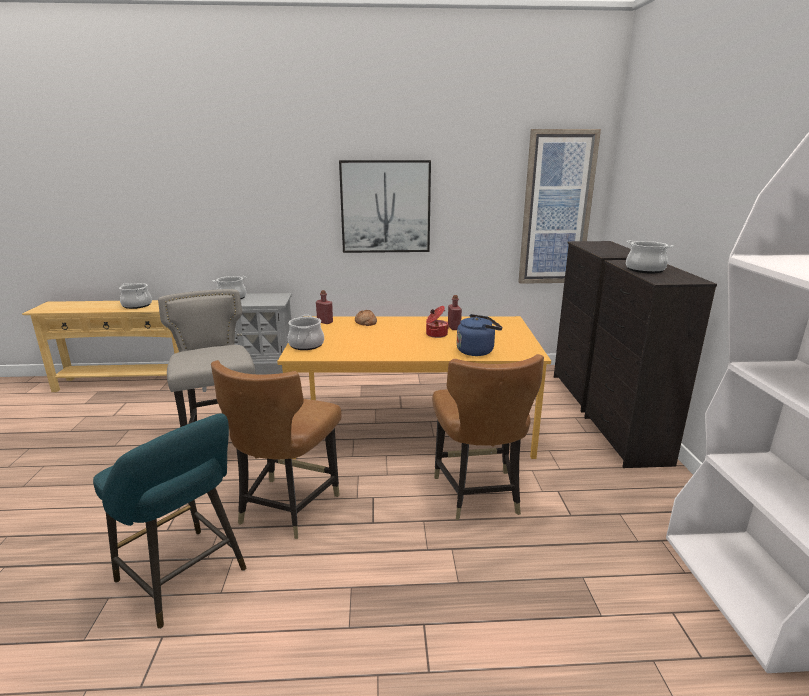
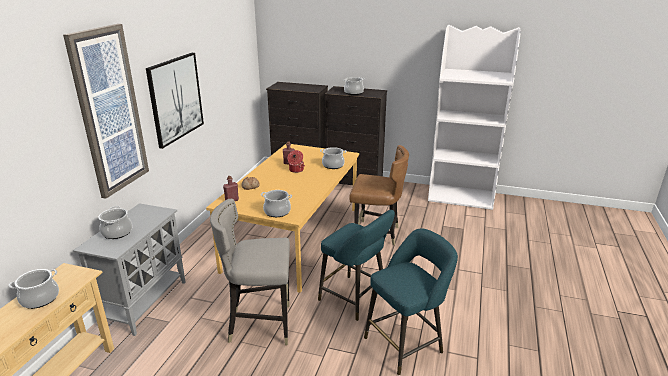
camera: 70 degrees left, 5 degrees up
(287, 507) = (355, 299): brown chair -> turquoise stool
(477, 351) = (333, 165): blue kettle -> cooking pot
(556, 209) = (243, 69): picture -> picture (109, 111)

